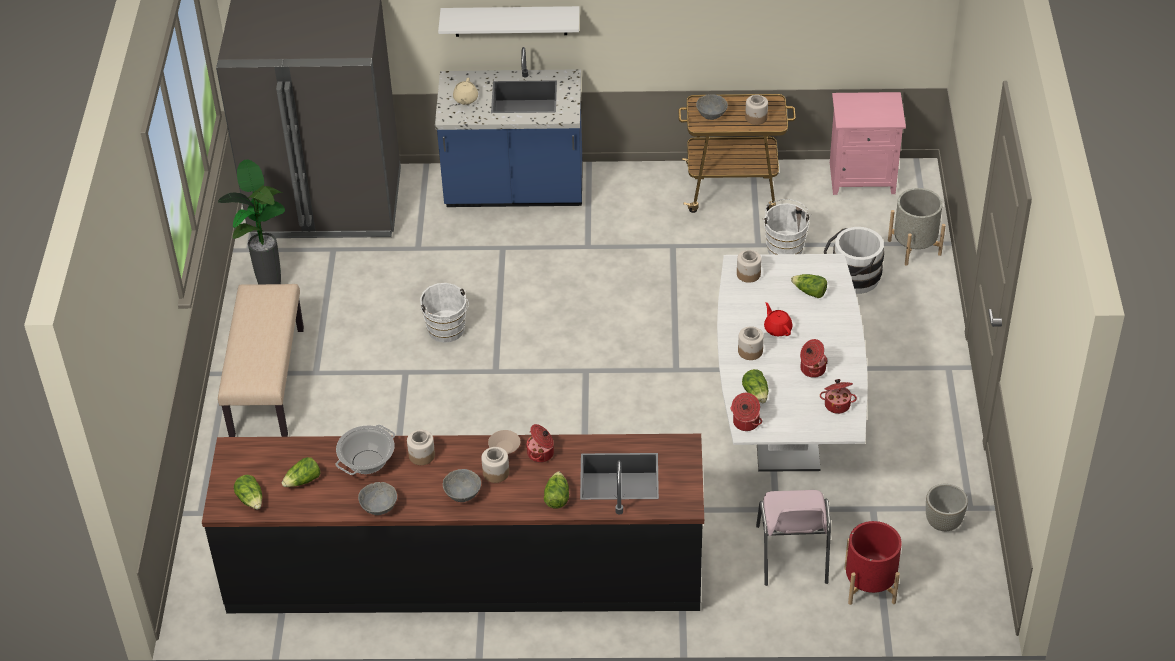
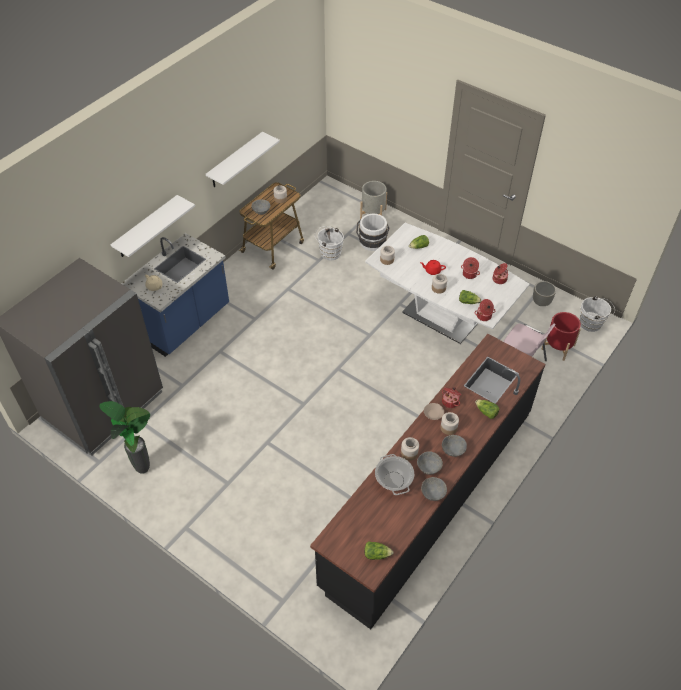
camera: 55 degrees left, 5 degrees up
(266, 382) = (211, 511): beige bench -> none
(303, 481) = (383, 519): lettuce -> none
(415, 485) = (428, 468): none -> grey bowl
(447, 331) = (255, 408): white bucket -> white bucket (592, 324)
(712, 19) = (235, 160): none -> white shelf
(863, 177) = (313, 203): pink nightstand -> none

